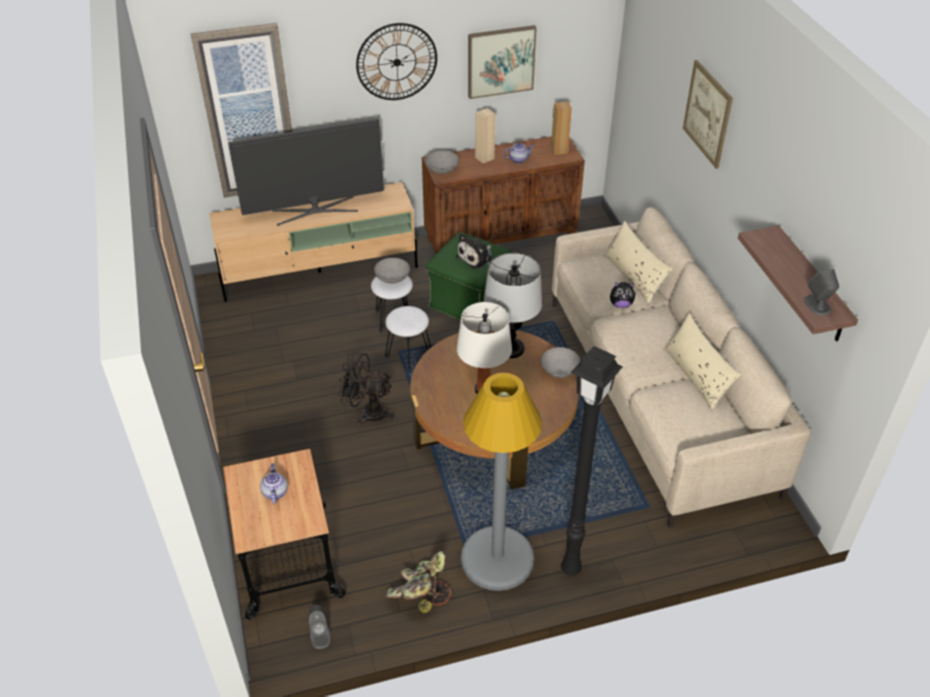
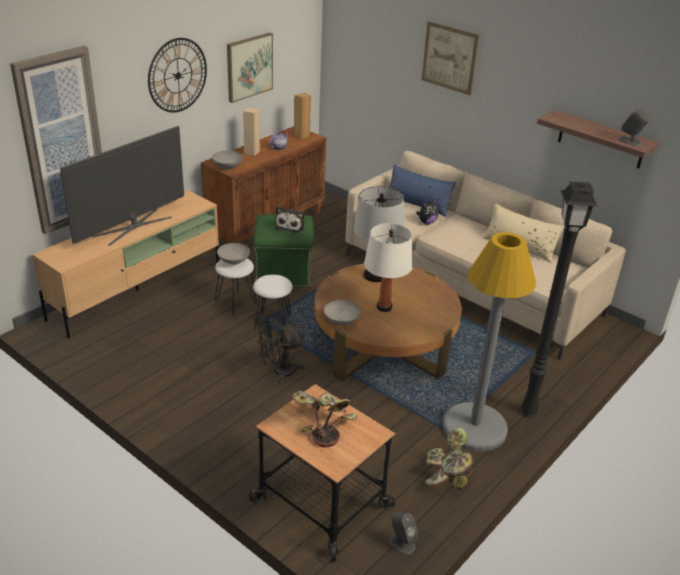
camera: 35 degrees left, 10 degrees down
(275, 492) = (321, 425): teapot -> potted plant
(559, 372) = (424, 278): grey bowl -> grey bowl (342, 321)
(634, 276) = (417, 203): beige pillow -> blue pillow

